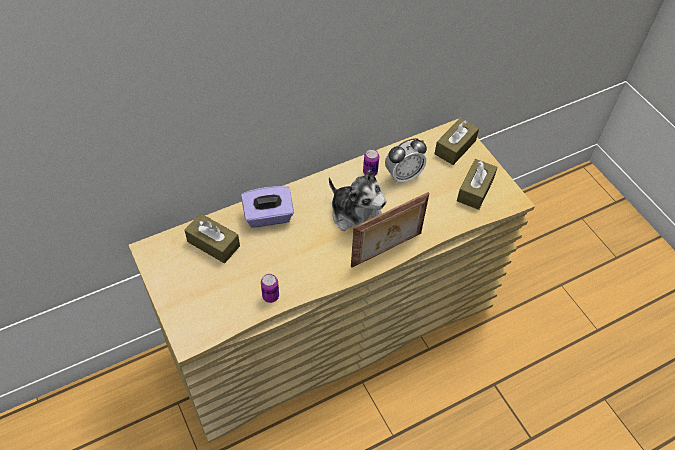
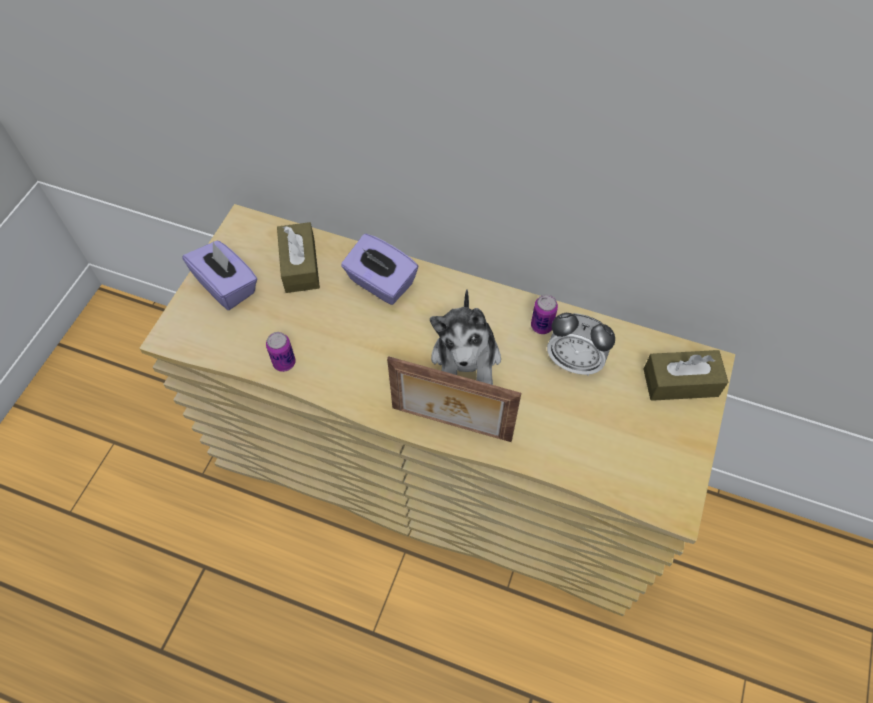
camera: 50 degrees right, 5 degrees up
(186, 288) = (227, 286): none -> purple tissue box
(475, 190) = (640, 452): brown tissue box -> none

